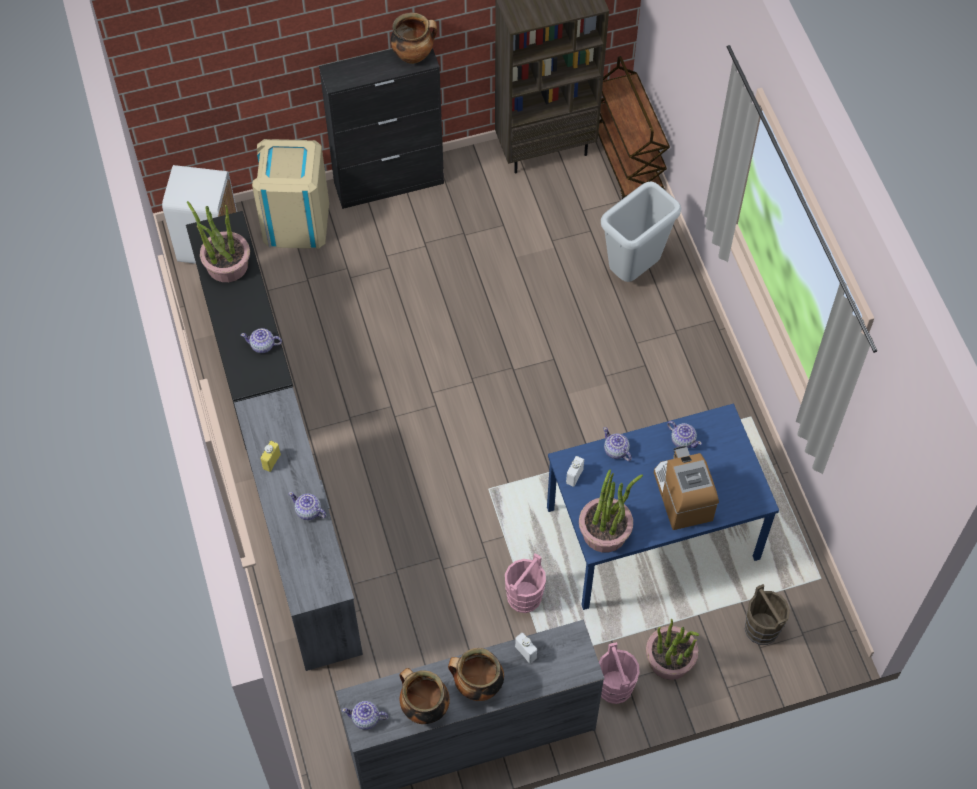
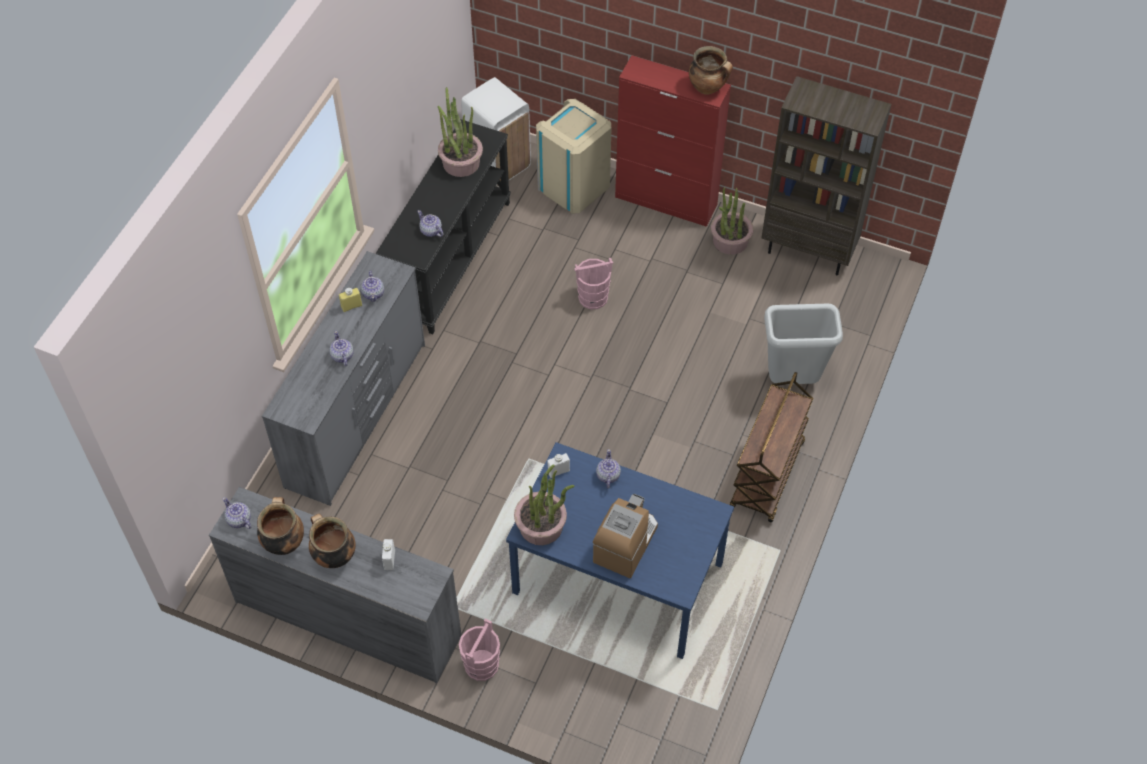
camera: 40 degrees right, 5 degrees down
(389, 183) = (666, 201): black cabinet -> red cabinet
(524, 597) = (479, 552): pink bucket -> pink bucket (592, 297)
(628, 163) = (865, 301): brown cart -> brown cart (767, 476)
(670, 660) = (541, 678): potted plant -> potted plant (730, 241)
(683, 440) = (666, 504): teapot -> teapot (373, 293)
(761, 628) = (633, 710): brown bucket -> none

